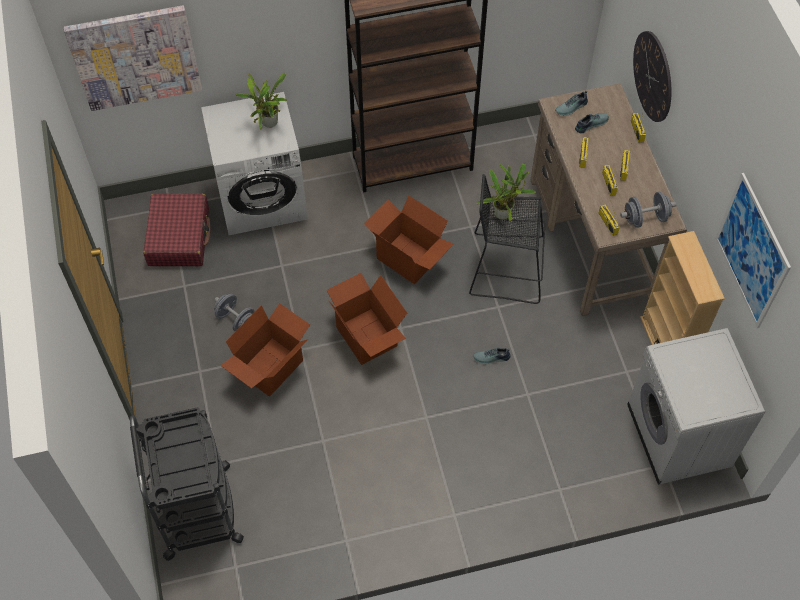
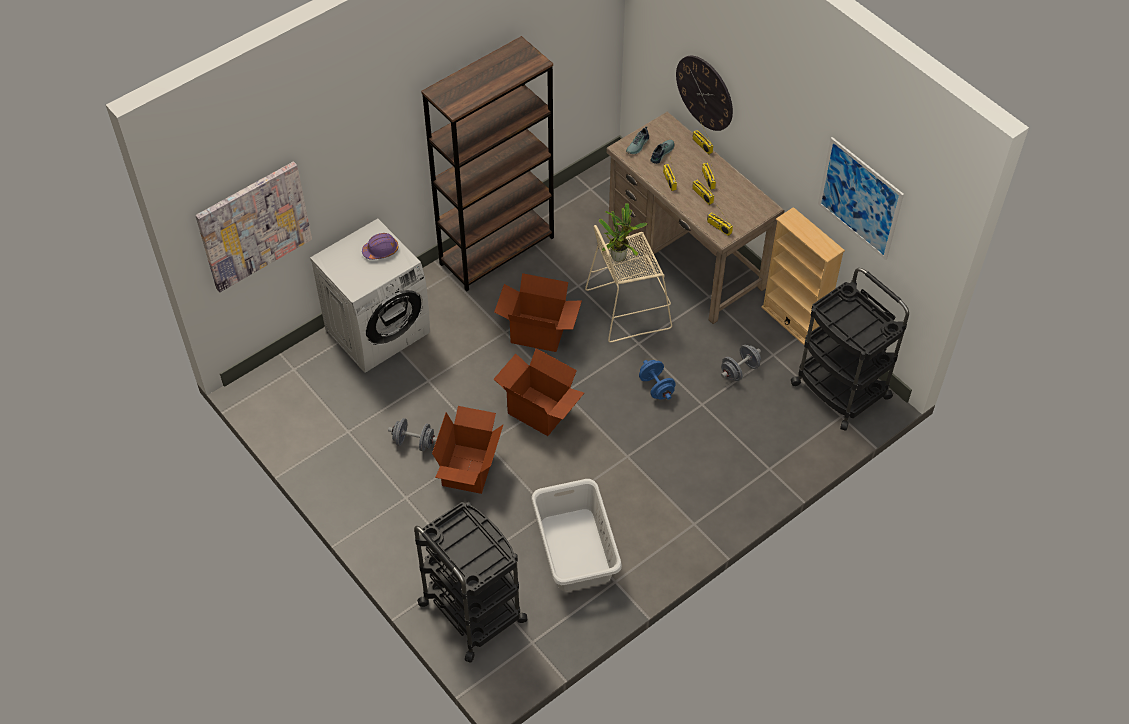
camera: 25 degrees left, 5 degrees down
(179, 237) = (318, 391): red suitcase -> none
(268, 124) = (381, 250): potted plant -> purple hard hat
(327, 490) = (576, 549): none -> grey laundry basket
(491, 358) = (656, 387): shoe -> blue dumbbell
(508, 266) = (628, 307): black stool -> beige stool
(645, 218) = (747, 212): grey dumbbell -> grey dumbbell (739, 370)
(676, 436) = (839, 390): white washing machine -> black cart

